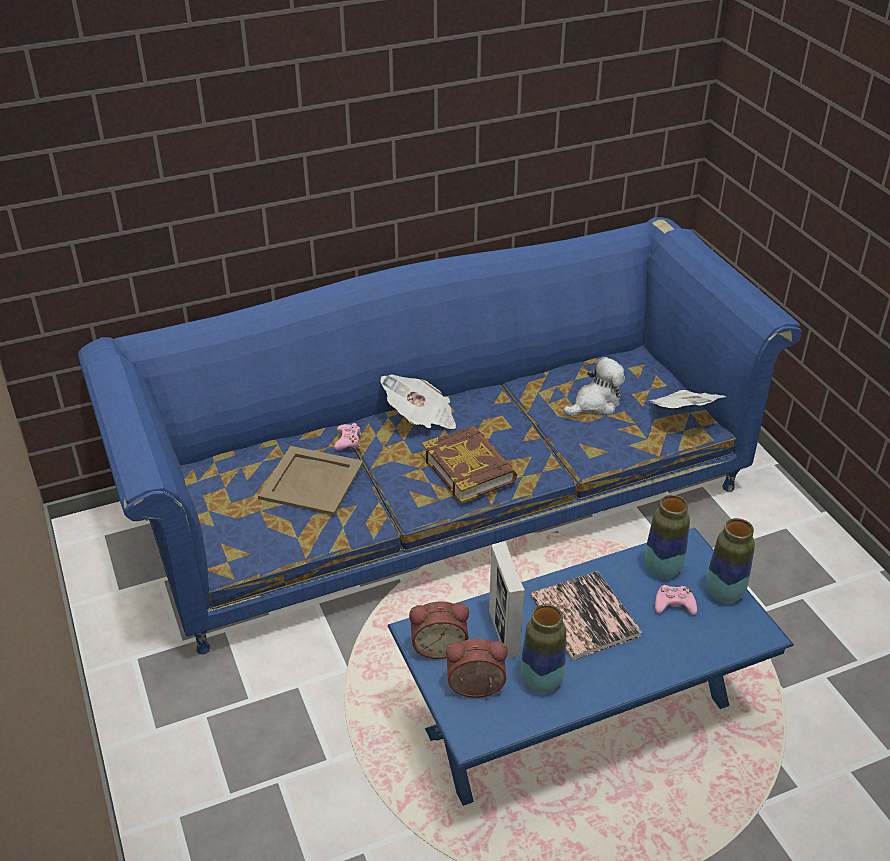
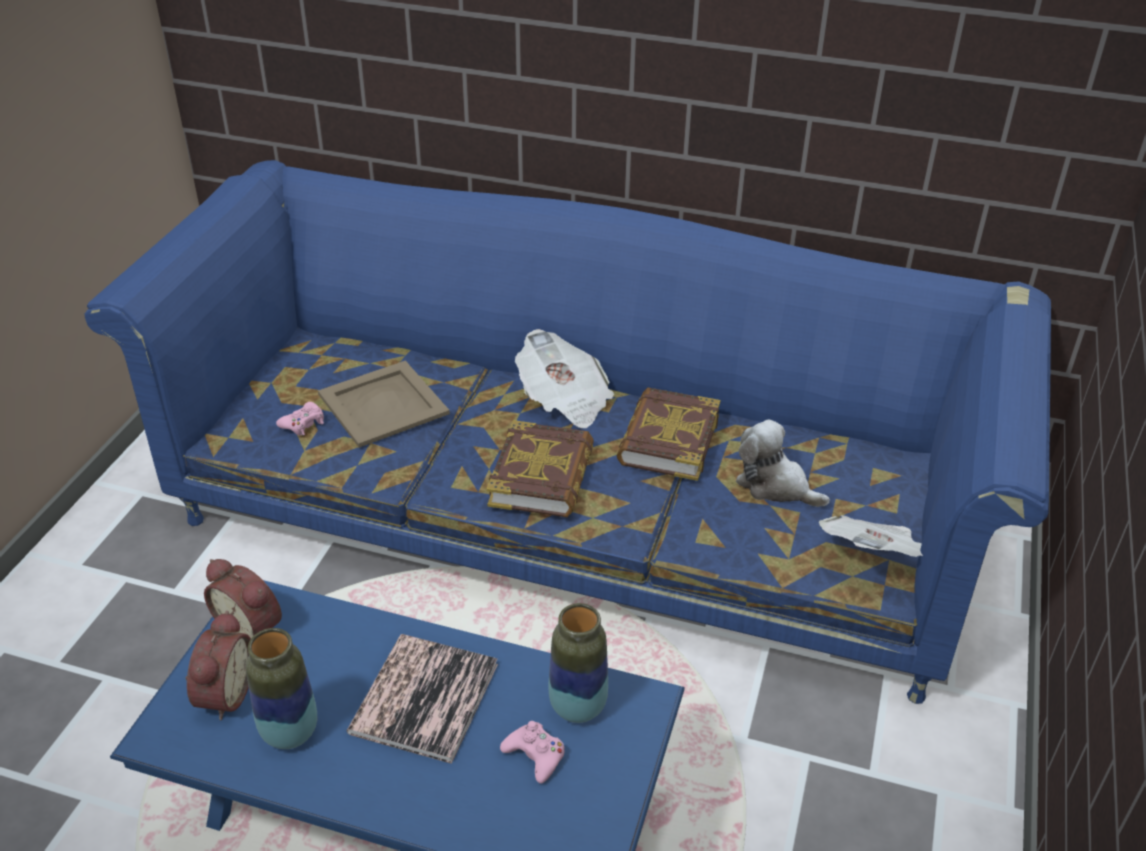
camera: 40 degrees right, 0 degrees up
(348, 441) = (469, 386): pink game controller -> pink game controller (303, 424)
(476, 690) = (222, 694): alarm clock -> alarm clock turned 60 degrees clockwise
(504, 633) = (324, 658): picture frame -> none
(509, 409) = (668, 440): none -> book
(595, 403) = (775, 485): plush toy -> plush toy turned 150 degrees counterclockwise
(724, 593) = (611, 785): vase -> none

